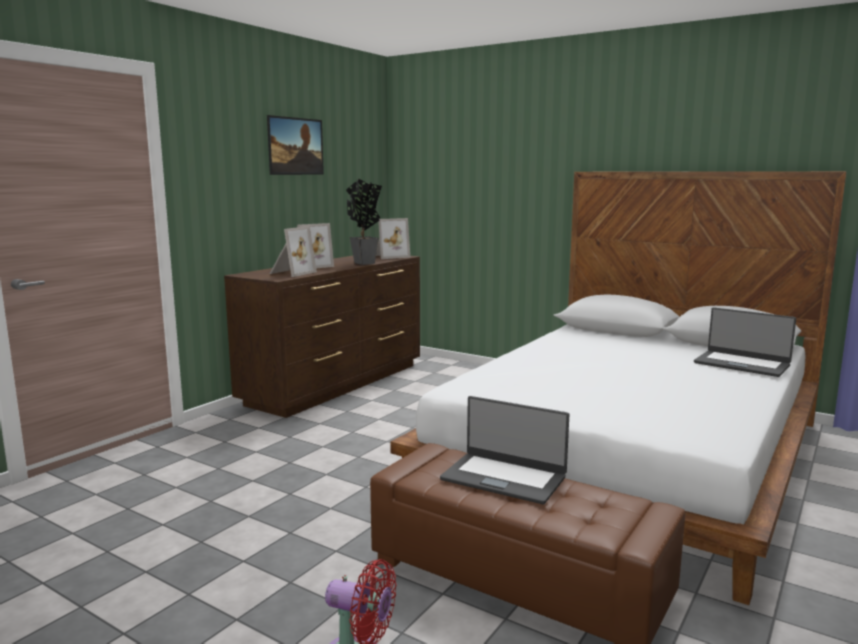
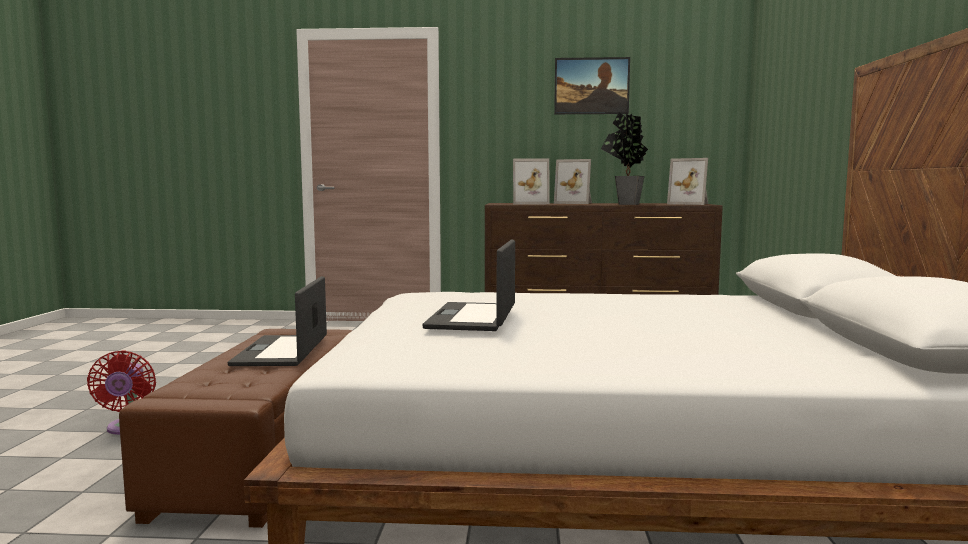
camera: 60 degrees right, 5 degrees down
(742, 364) = (772, 357): laptop -> laptop (474, 318)

